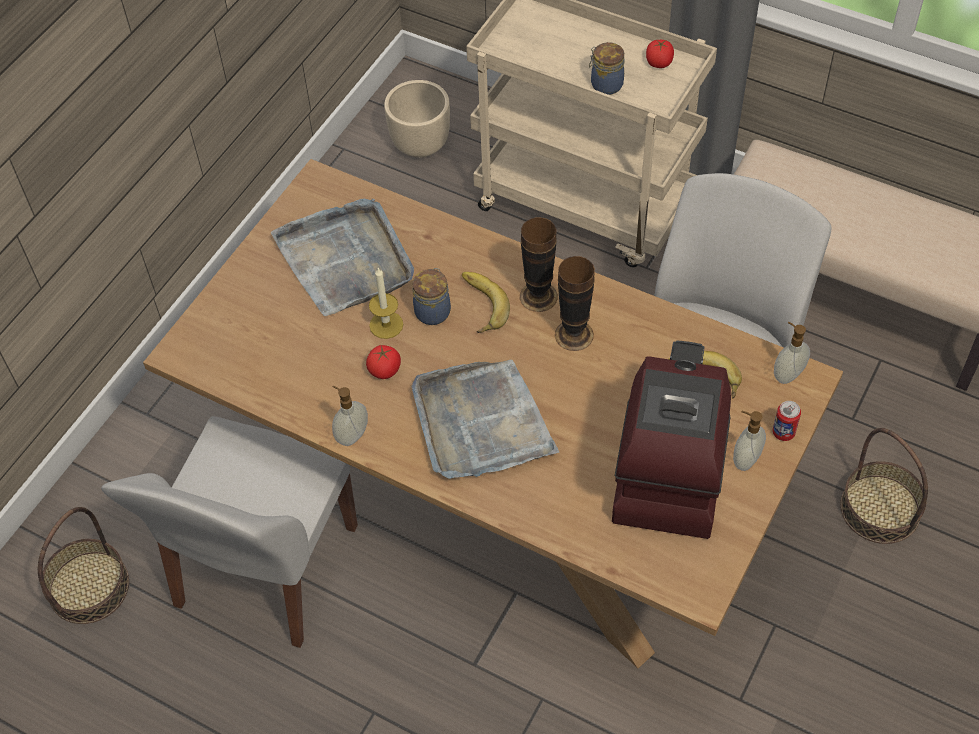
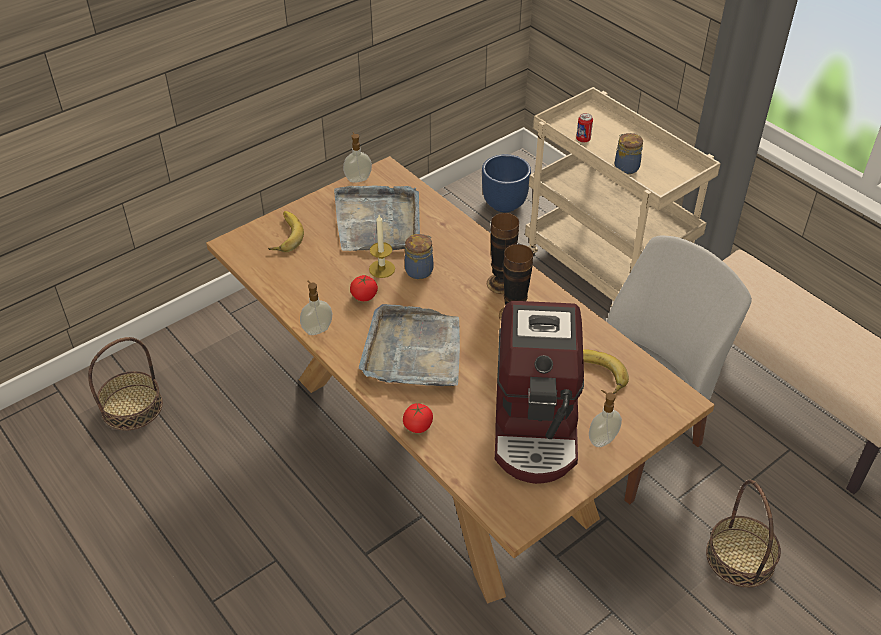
camera: 20 degrees right, 10 degrees down
(264, 570) = (252, 437): white chair -> none
(421, 145) = (504, 204): beige planter -> blue planter
(479, 305) = (455, 276): banana -> banana (284, 235)
(659, 63) = (673, 164): tomato -> tomato (418, 426)
(667, 468) = (537, 426): coffee machine -> coffee machine turned 150 degrees clockwise
(783, 432) = (643, 431): can -> can (583, 139)
(787, 374) = (667, 392): soap dispenser -> soap dispenser (358, 179)

